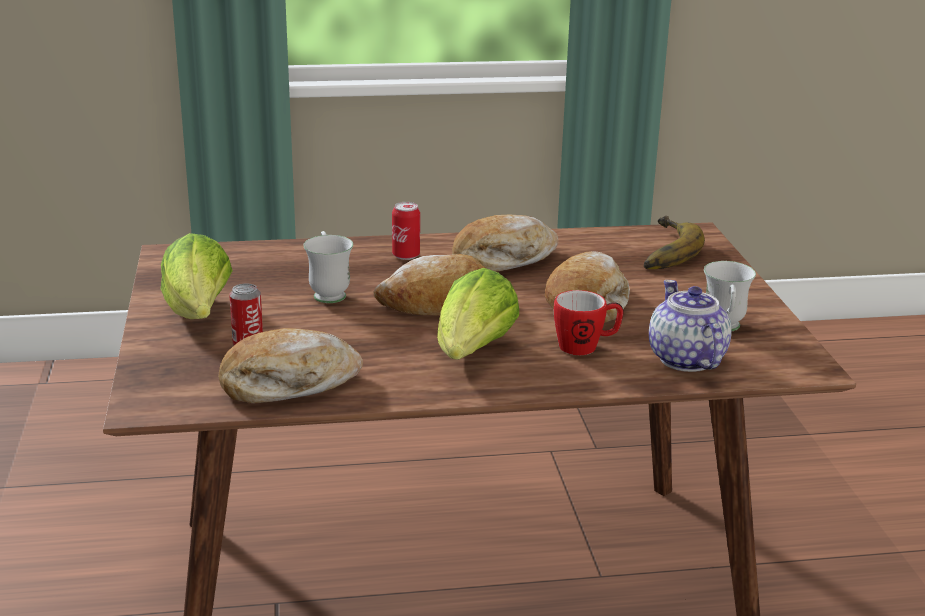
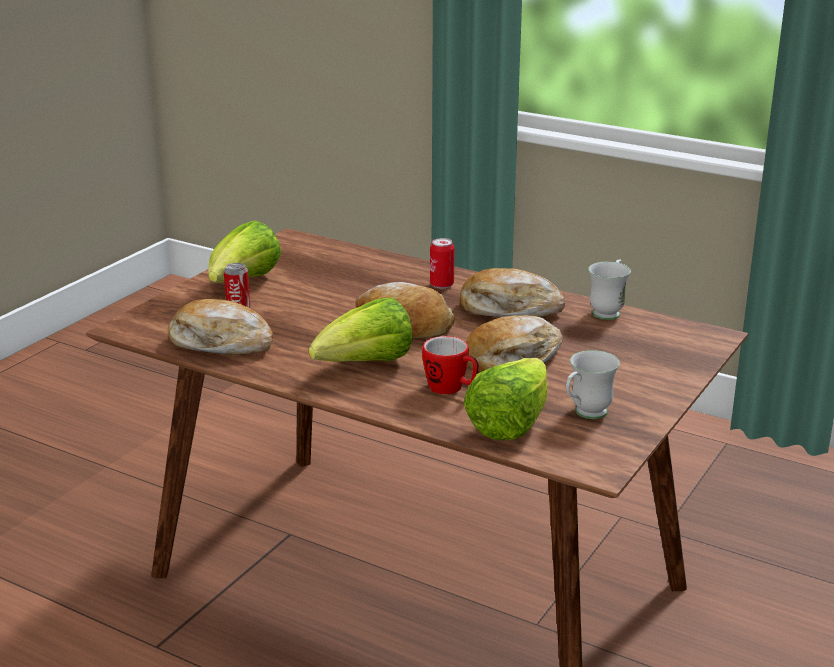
camera: 40 degrees right, 0 degrees up
(328, 292) = (344, 294): white mug -> white mug (608, 311)
(660, 250) = (651, 341): banana -> none
(685, 359) = (510, 424): teapot -> lettuce

